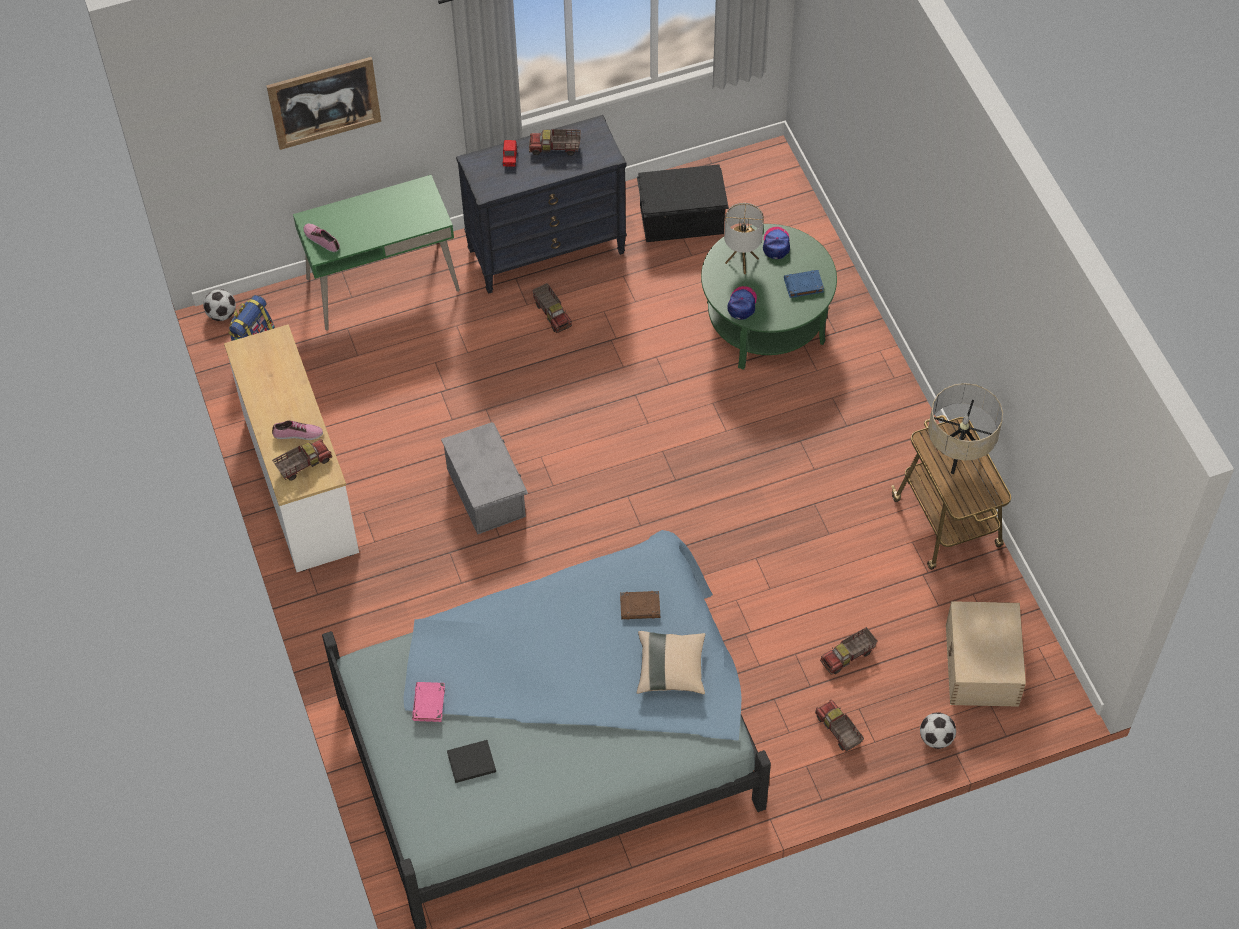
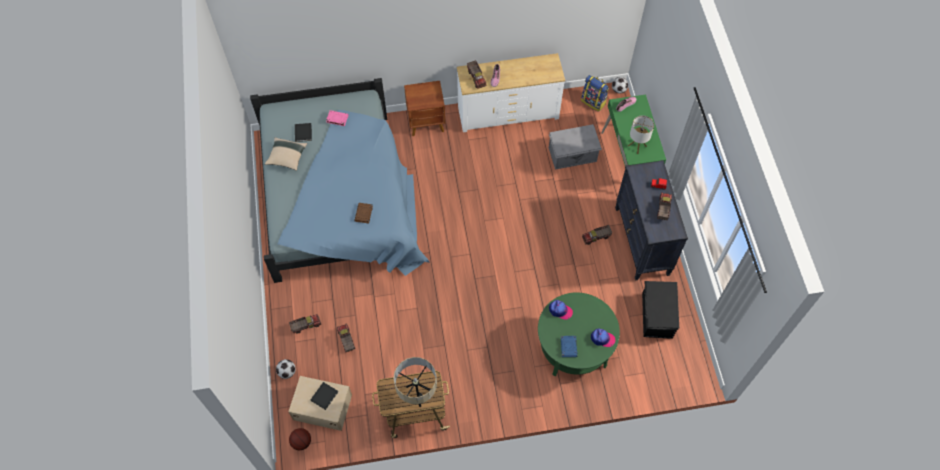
camera: 100 degrees right, 5 degrees up
(324, 102) = (670, 69): picture -> none
(345, 620) = (426, 123): none -> brown nightstand
(487, 491) = (486, 190): grey storage box -> grey storage box (573, 155)
(671, 669) = (324, 221): beige pillow -> beige pillow (287, 157)
(742, 261) = (592, 317): table lamp -> table lamp (637, 146)
(979, 633) = (325, 395): none -> black book
(1052, 682) = (301, 442): none -> basketball

